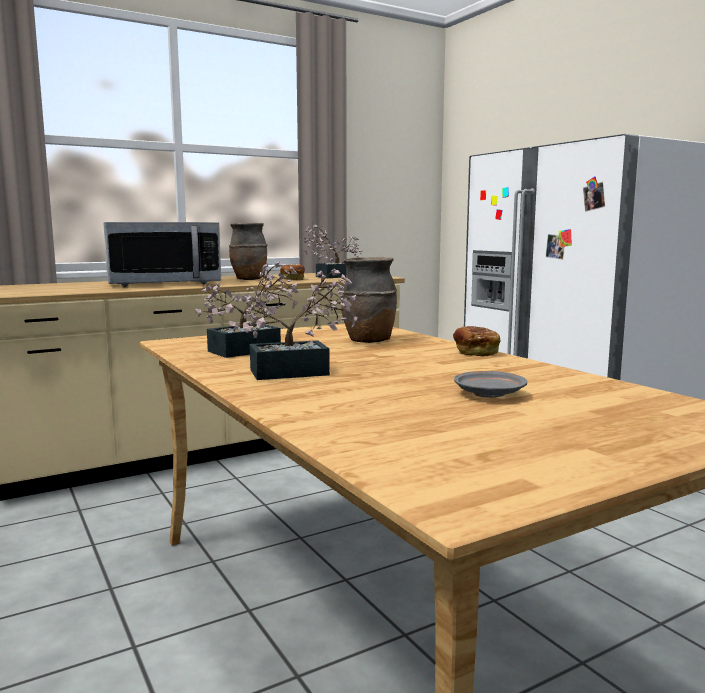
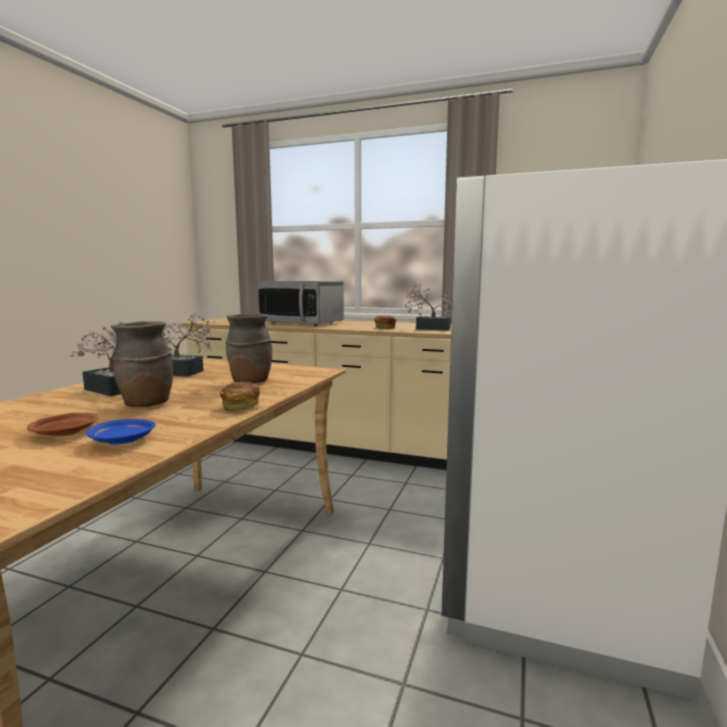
camera: 50 degrees right, 0 degrees up
(249, 279) = (362, 325): brown vase -> brown vase (146, 404)
(489, 394) = (66, 433): grey plate -> brown plate
(549, 383) = (123, 440): none -> blue plate

